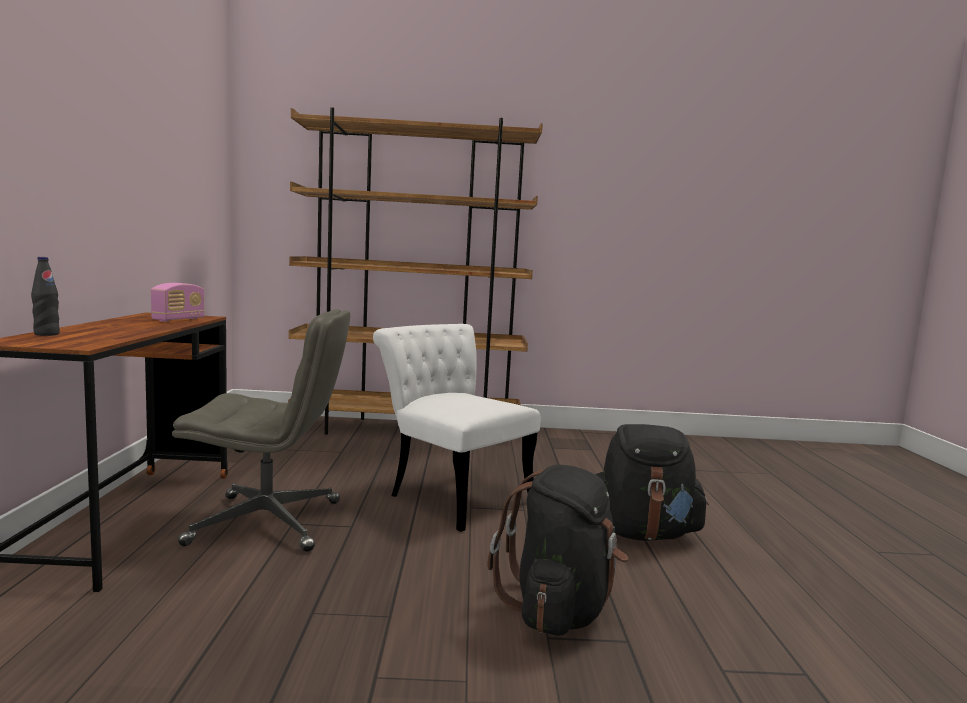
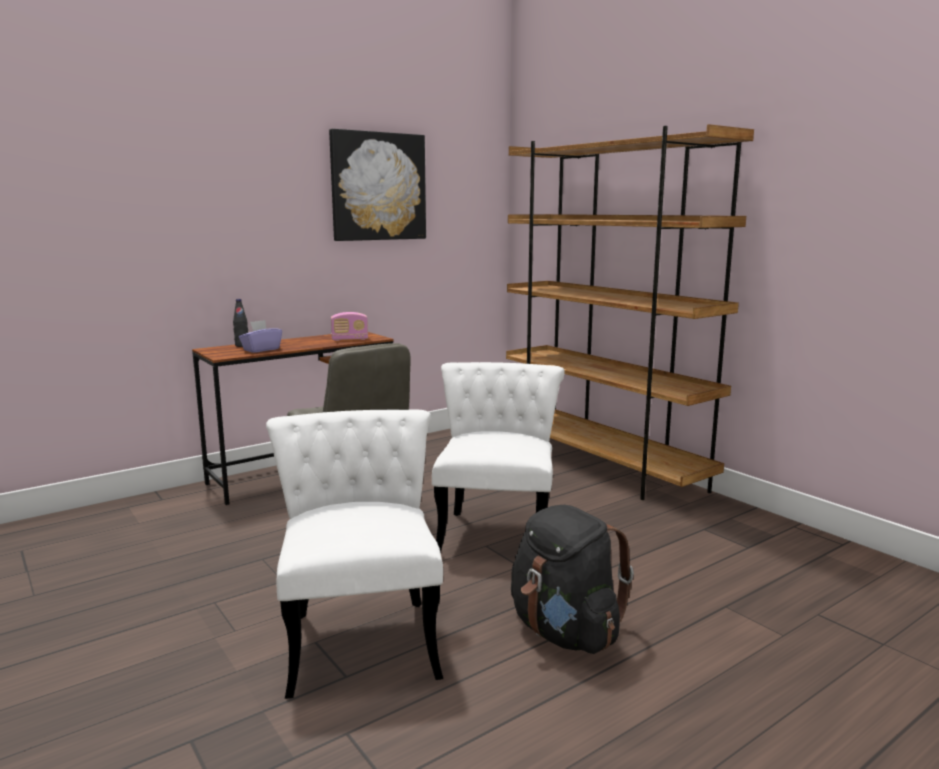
camera: 55 degrees right, 5 degrees up
(107, 335) = (261, 349): none -> purple tissue box
(147, 123) = (378, 186): none -> picture
(559, 609) = (361, 634): black backpack -> white chair

